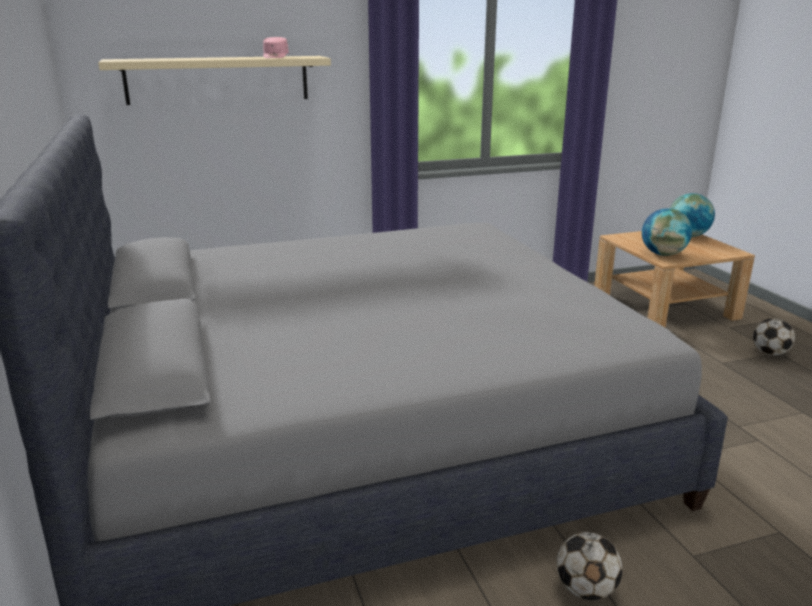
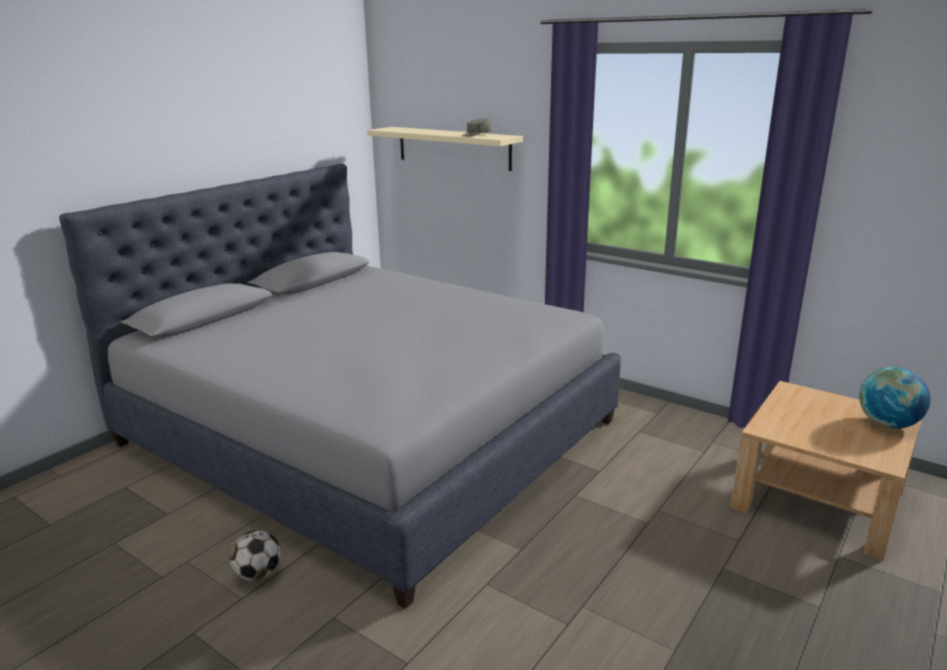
camera: 55 degrees right, 0 degrees up
(275, 57) = (476, 135): pink cap -> grey cap
(663, 254) = (782, 423): globe -> none
(770, 353) = (808, 600): football -> none

